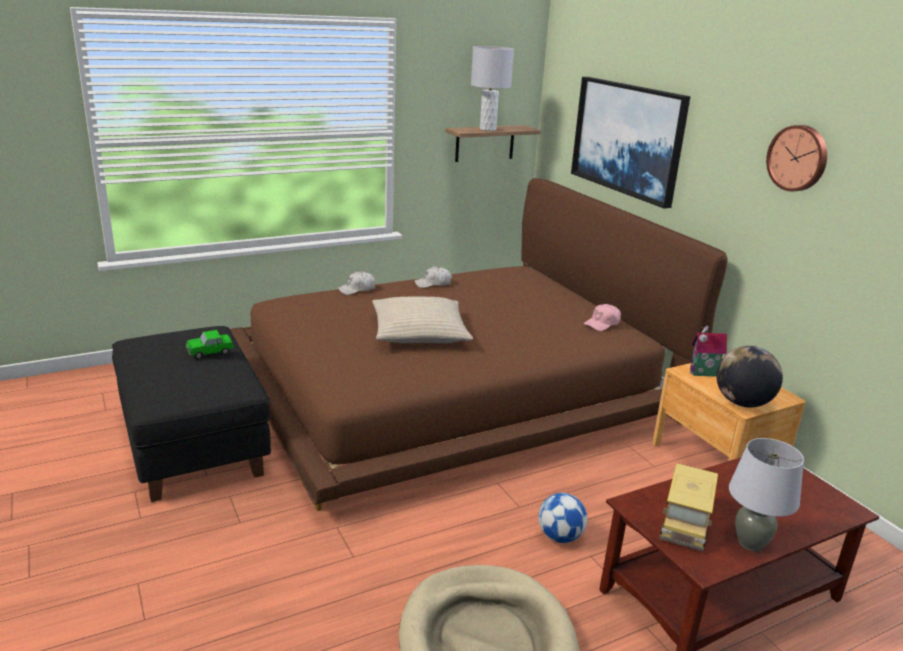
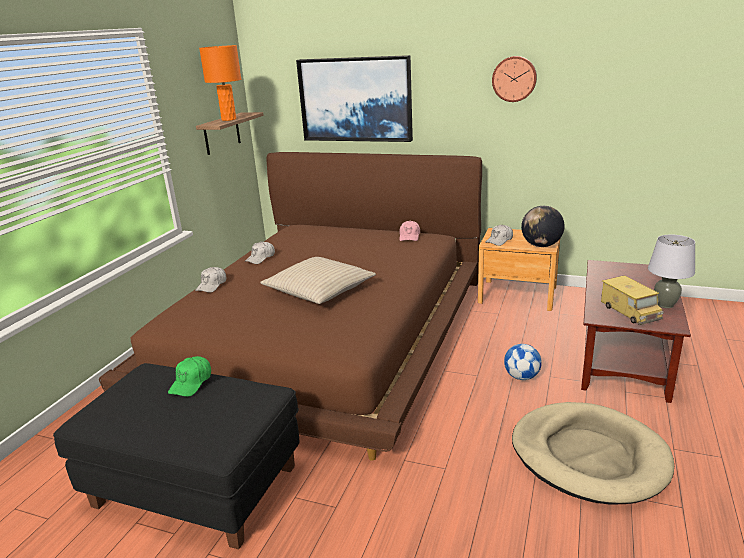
camera: 40 degrees left, 0 degrees up
(210, 352) = (191, 382): toy car -> green cap
(487, 129) = (229, 119): grey table lamp -> orange table lamp
(703, 374) = (499, 240): toy house -> white cap

